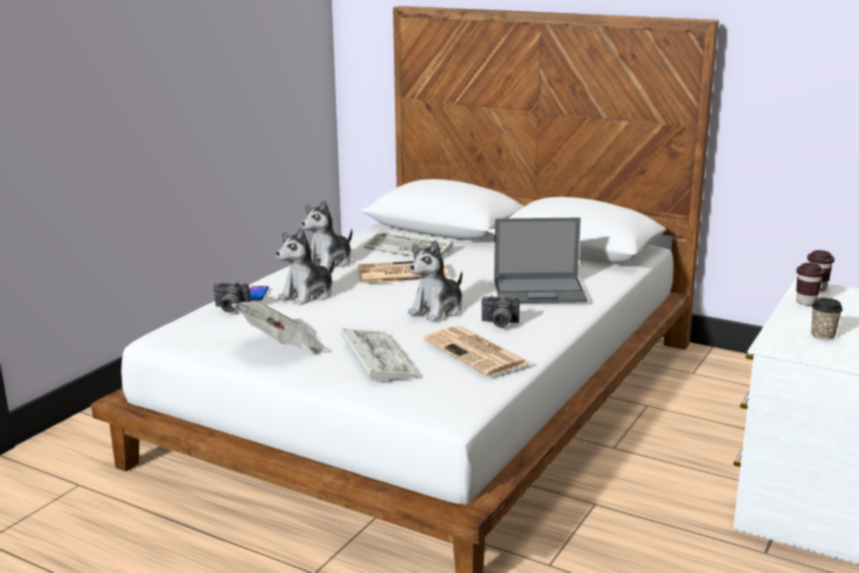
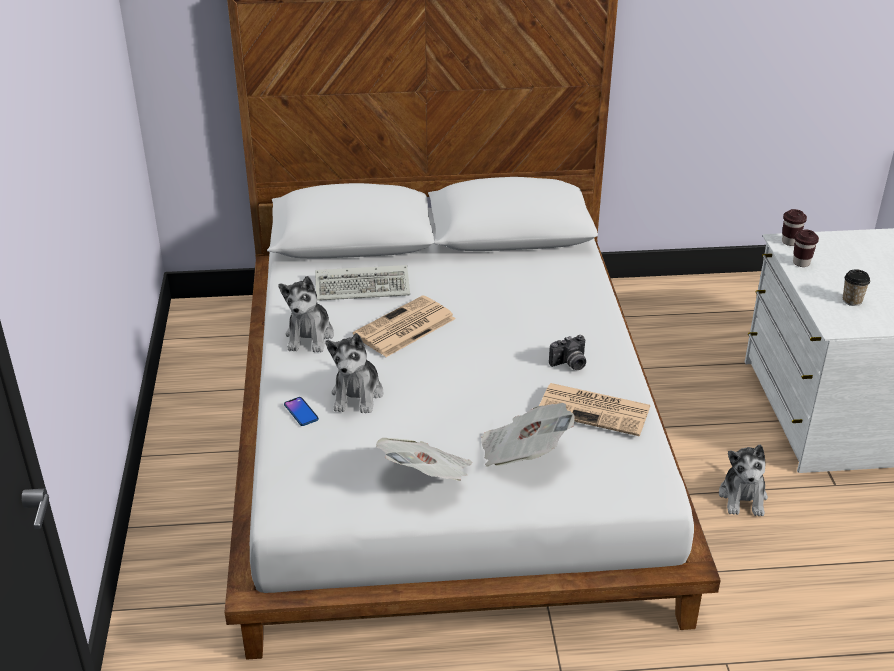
camera: 35 degrees left, 15 degrees up
(230, 309) = (312, 446): camera -> none
(375, 358) = (523, 453): keyboard -> newspaper
(437, 310) = (495, 366): plush toy -> plush toy (743, 497)
(540, 291) = (551, 306): laptop -> none

